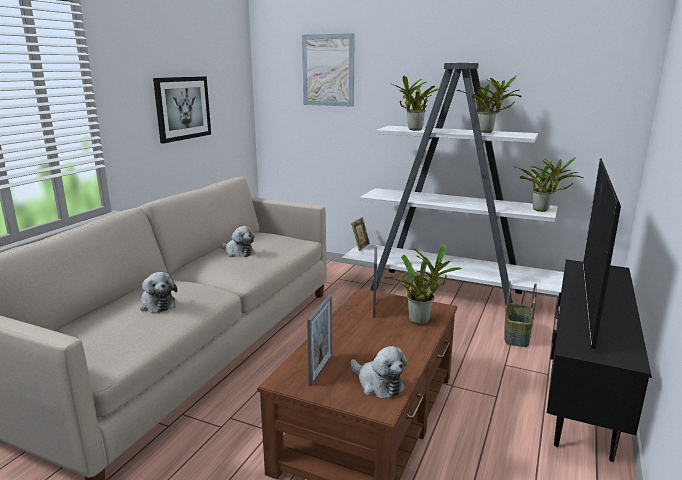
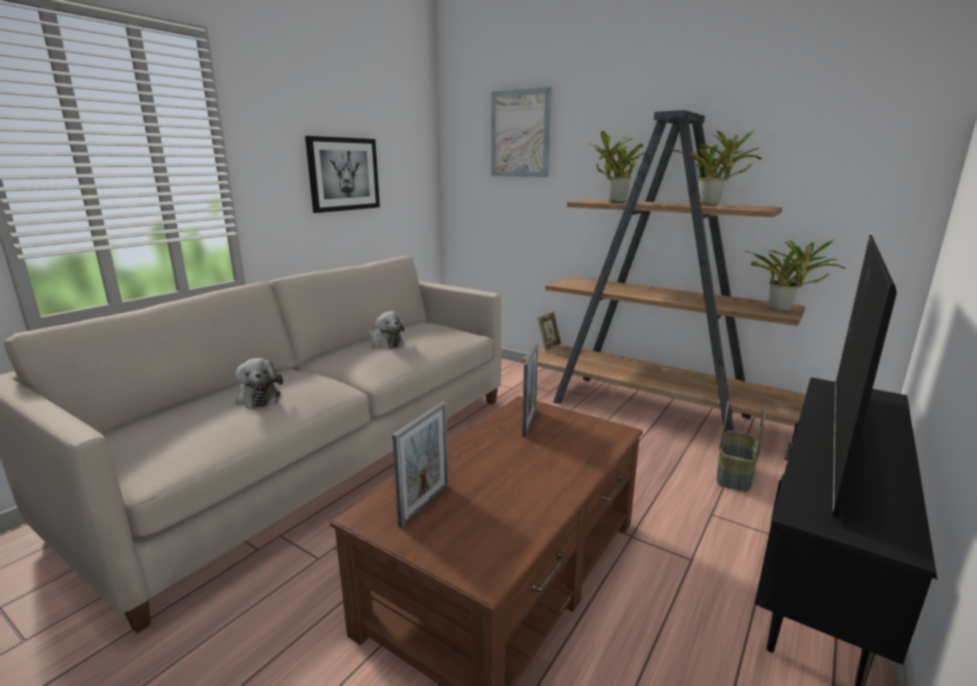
camera: 10 degrees right, 0 degrees up
(378, 384) = (494, 535): plush toy -> none
(421, 320) = (587, 445): potted plant -> none
(448, 293) = (652, 410): white bookcase -> brown bookcase

